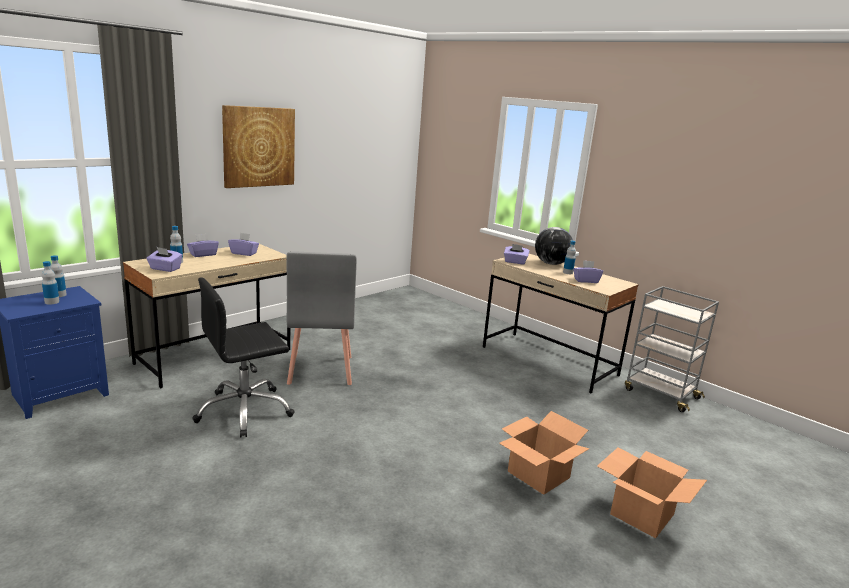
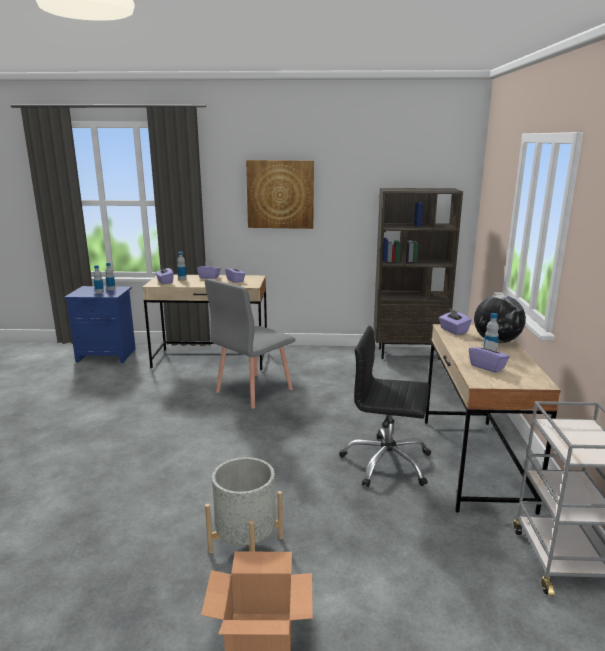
camera: 50 degrees right, 0 degrees up
(244, 411) = (161, 398): black office chair -> black office chair (386, 463)
(381, 299) = (409, 353): none -> brown bookcase
(539, 475) = (246, 544): cardboard box -> grey planter

